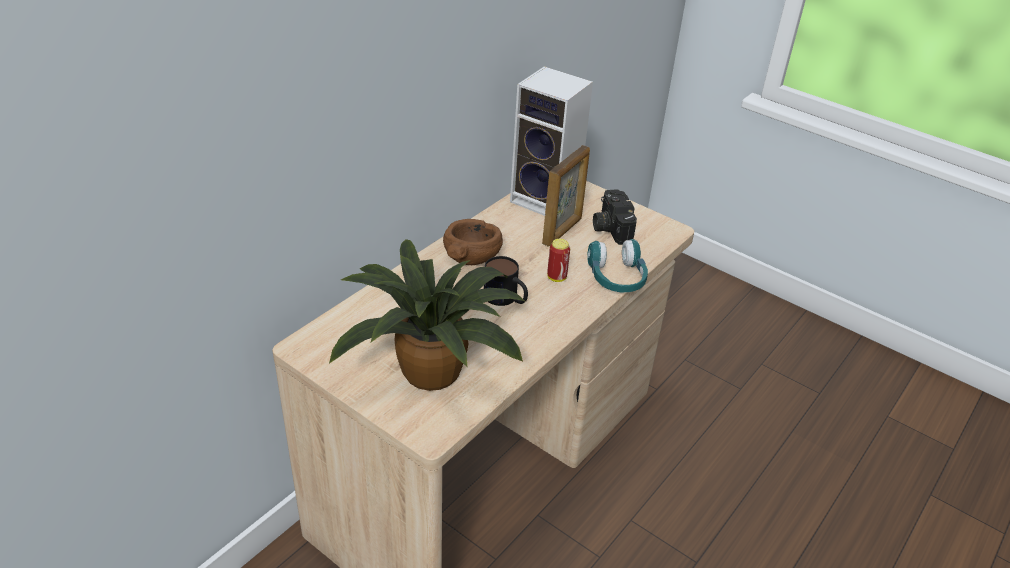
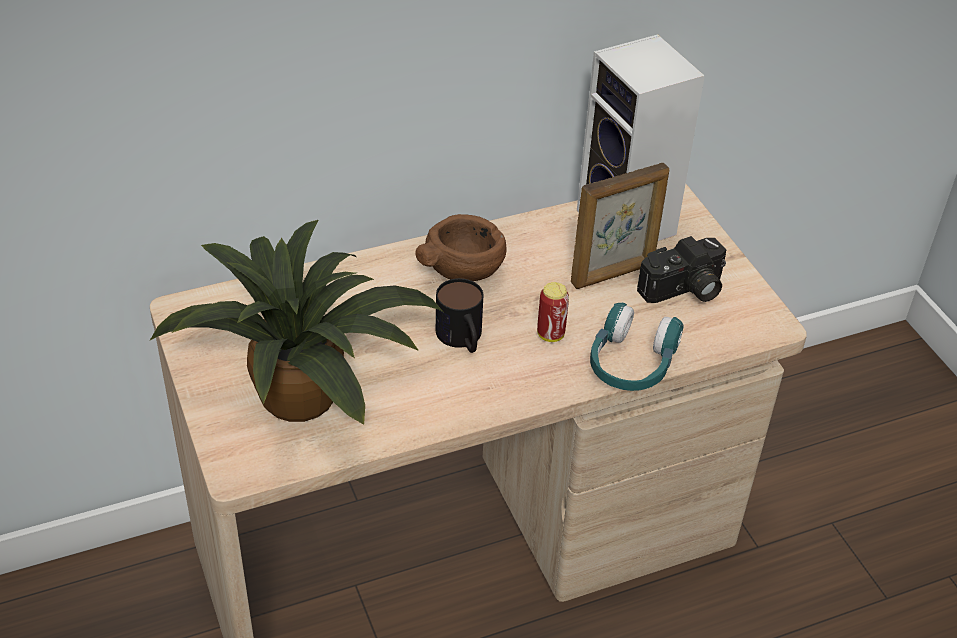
camera: 30 degrees right, 5 degrees up
(610, 227) = (684, 290): camera -> camera turned 135 degrees counterclockwise

